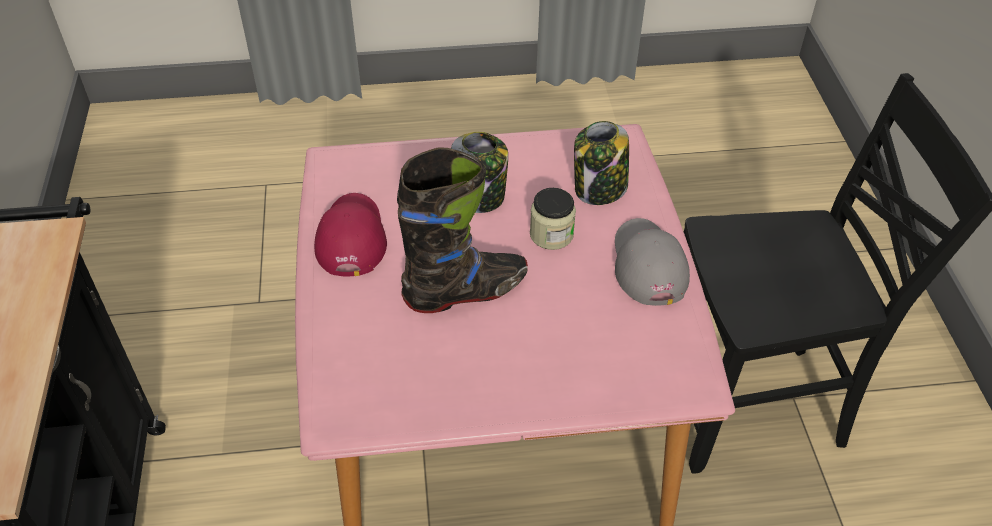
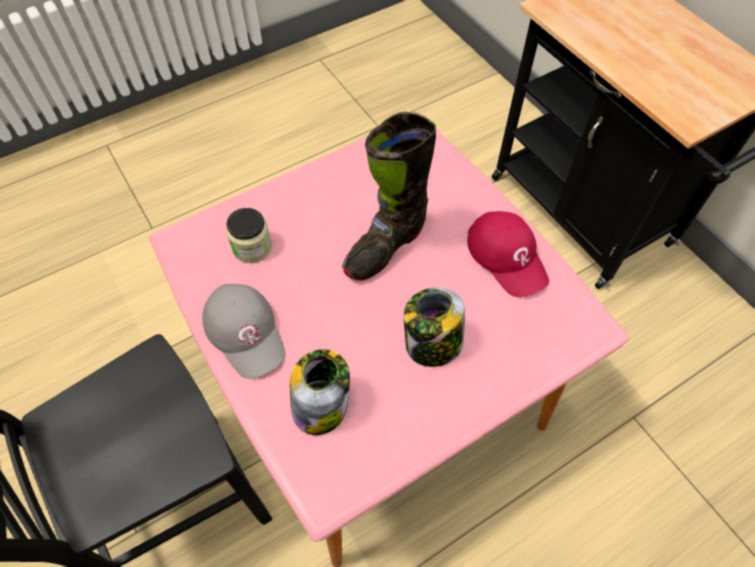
camera: 155 degrees right, 10 degrees up
(551, 234) = (343, 329): jar -> jar (252, 247)

